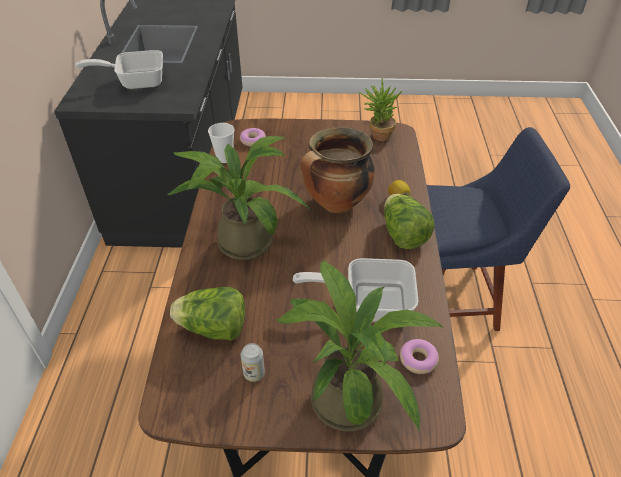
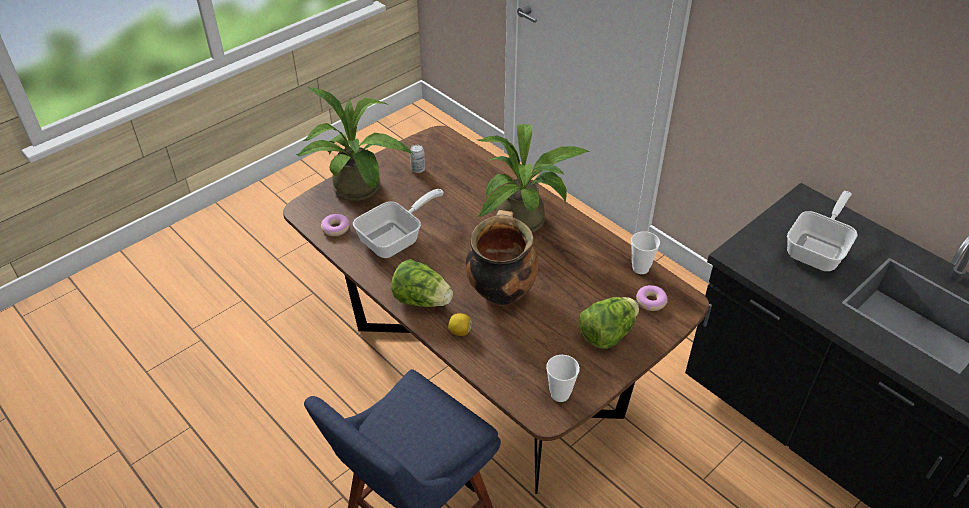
camera: 135 degrees right, 0 degrees up
(213, 328) = (467, 172): lettuce -> lettuce (607, 334)
(377, 135) = (560, 394): potted plant -> cup

